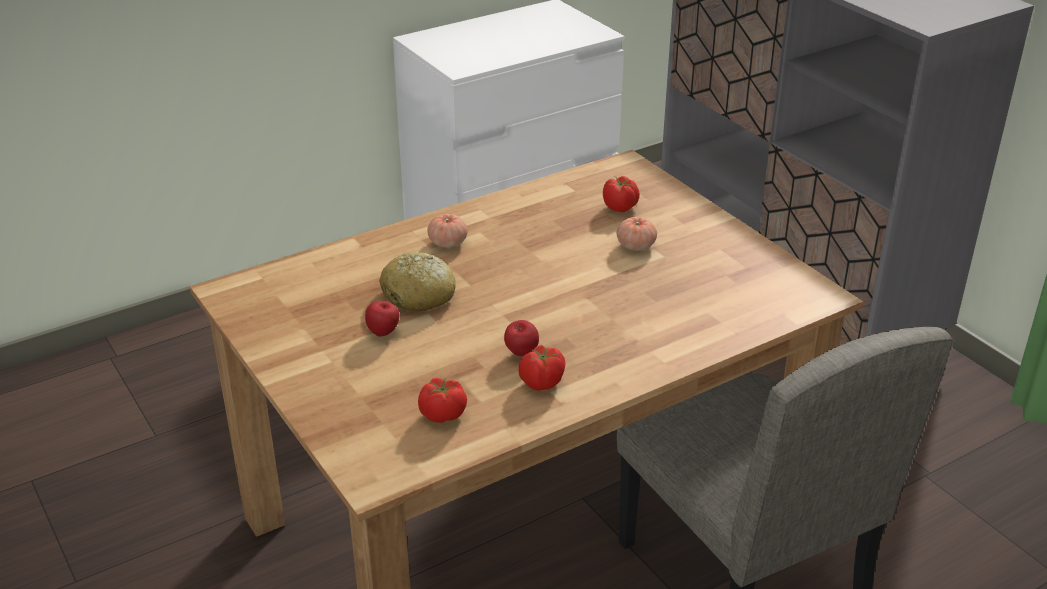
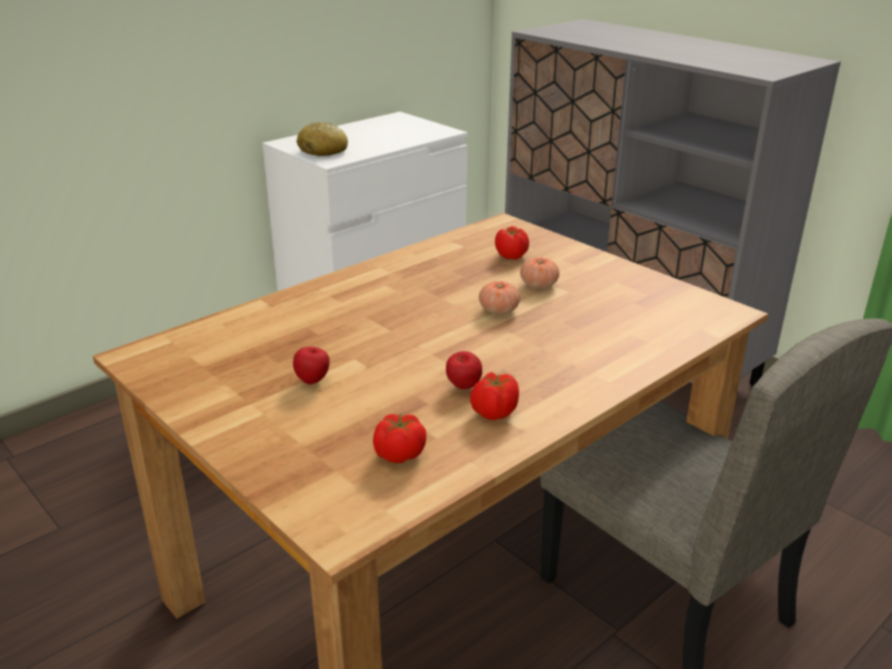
camera: 10 degrees left, 5 degrees down
(419, 295) = (341, 343): bread -> bread (323, 151)
(448, 243) = (357, 296): tomato -> tomato (499, 310)

